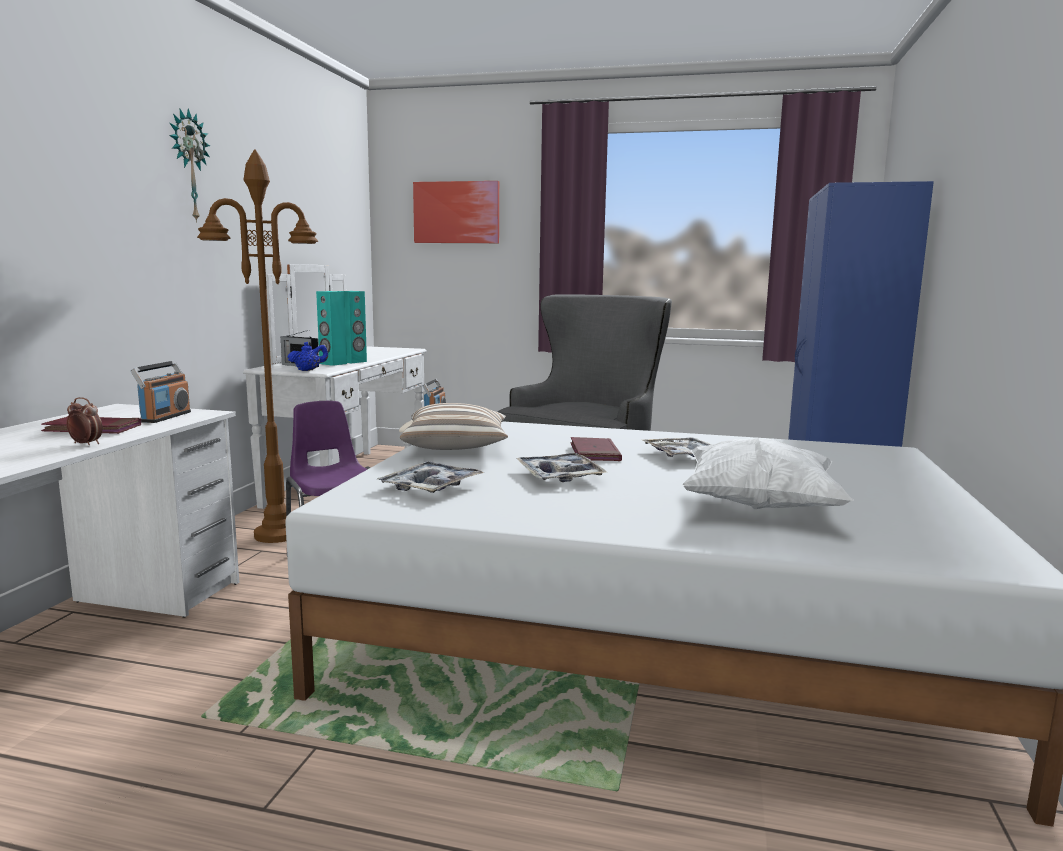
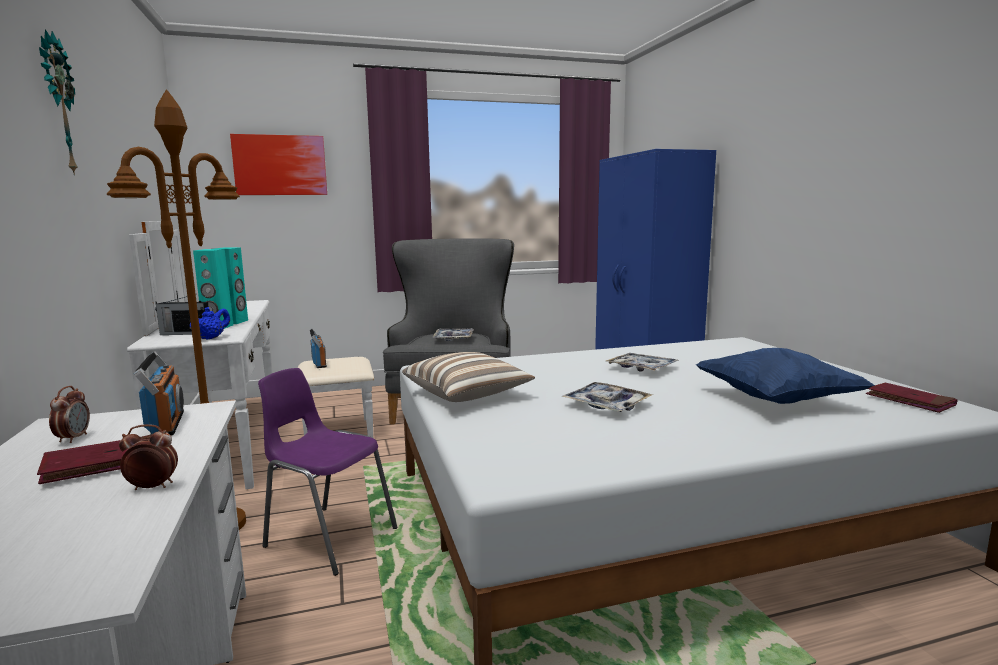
camera: 30 degrees left, 0 degrees up
(107, 415) = (73, 438): none -> alarm clock
(430, 486) = (537, 440): tray -> tray (453, 338)
(595, 453) = (582, 378): red book -> red book (909, 401)
(759, 506) = (775, 400): white pillow -> blue pillow

